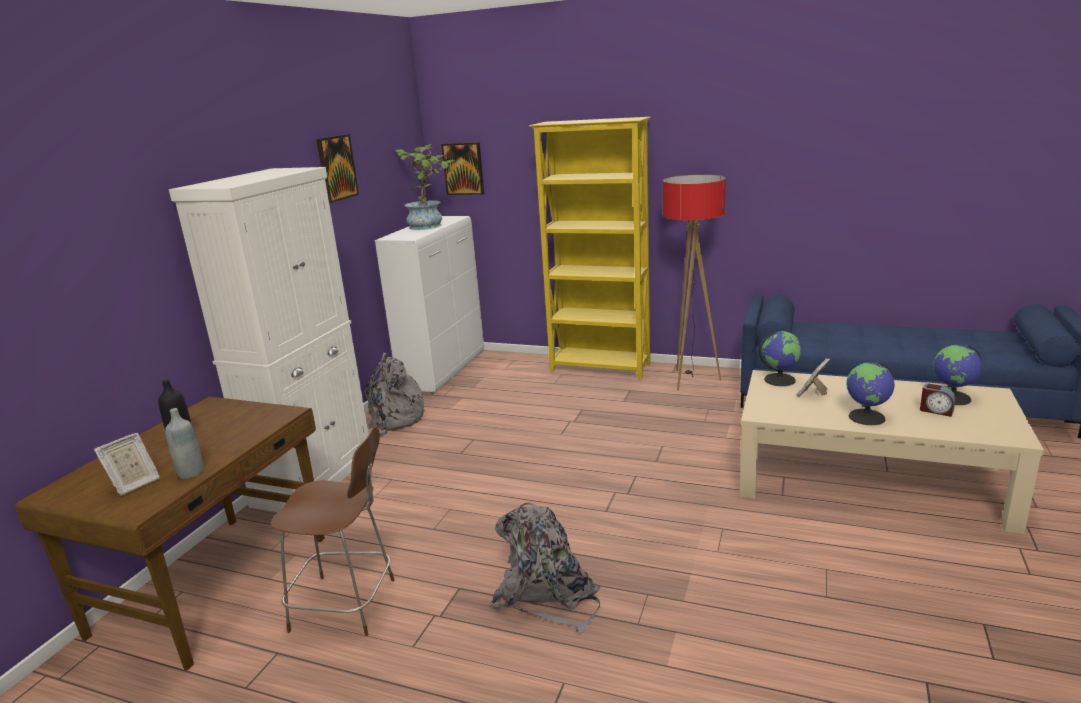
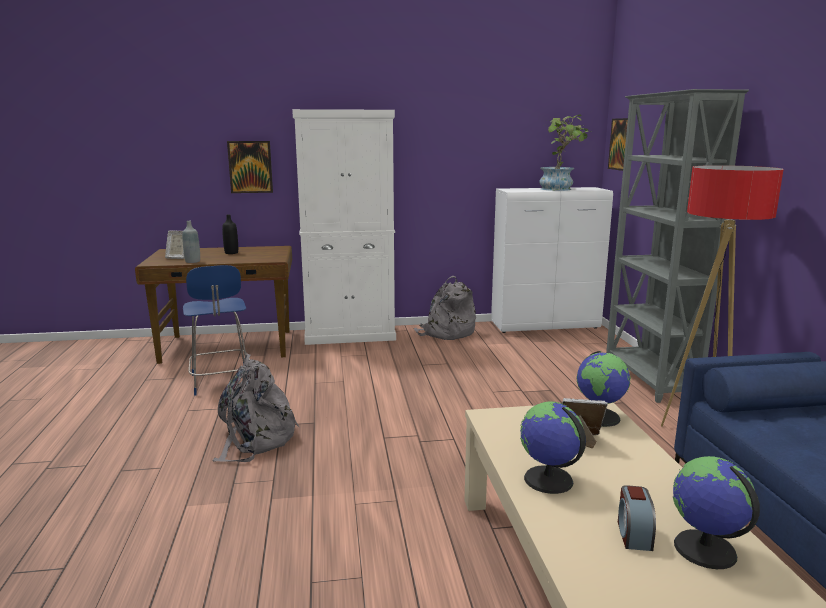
camera: 60 degrees right, 5 degrees down
(336, 168) = (466, 122): picture -> picture (250, 167)
(347, 605) = (221, 382): brown stool -> blue stool
(600, 368) = (649, 379): yellow bookcase -> grey bookcase

